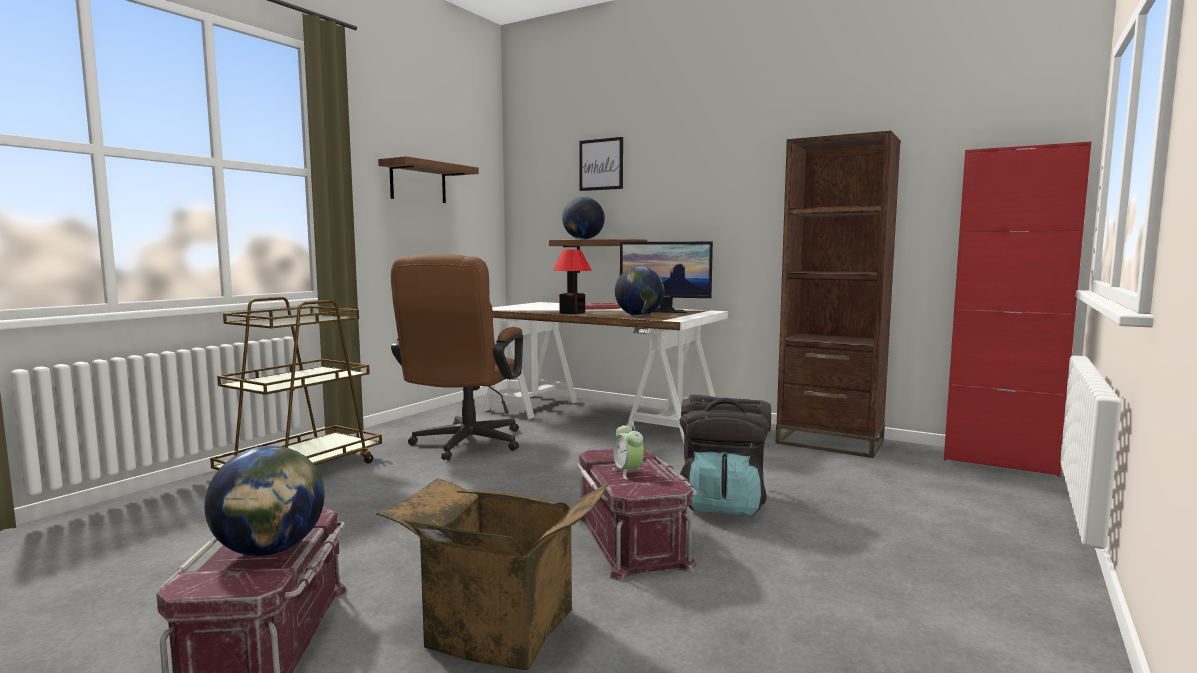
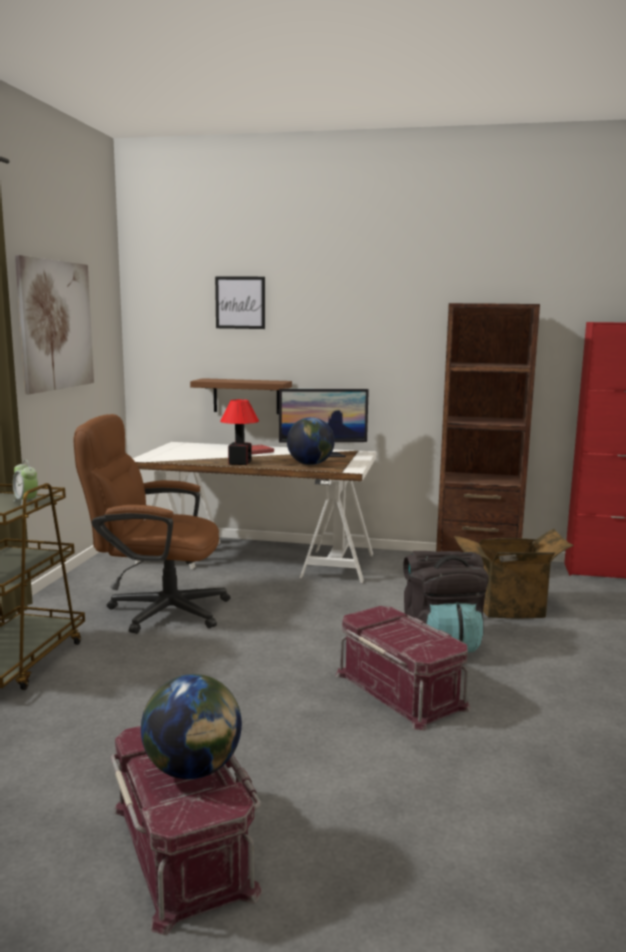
camera: 20 degrees left, 5 degrees up
(418, 182) = (56, 325): shelf -> picture
(463, 446) = (157, 610): brown office chair -> brown office chair turned 105 degrees clockwise
(495, 632) = (369, 796): cardboard box -> cardboard box (508, 608)
(583, 239) = (226, 380): globe -> none
(628, 472) = (400, 634): alarm clock -> alarm clock (26, 502)

